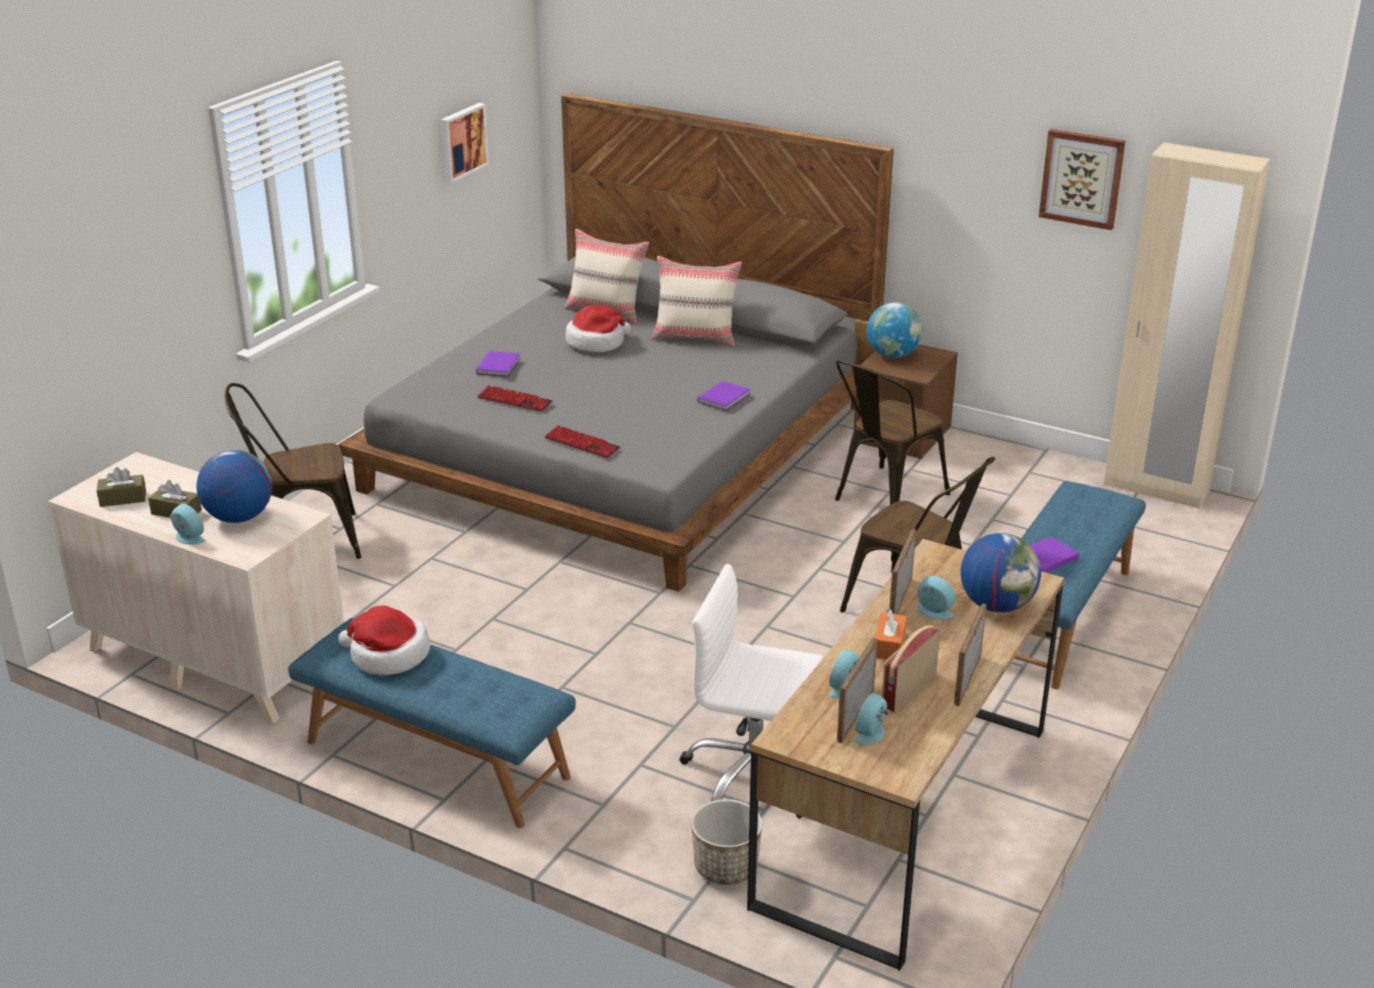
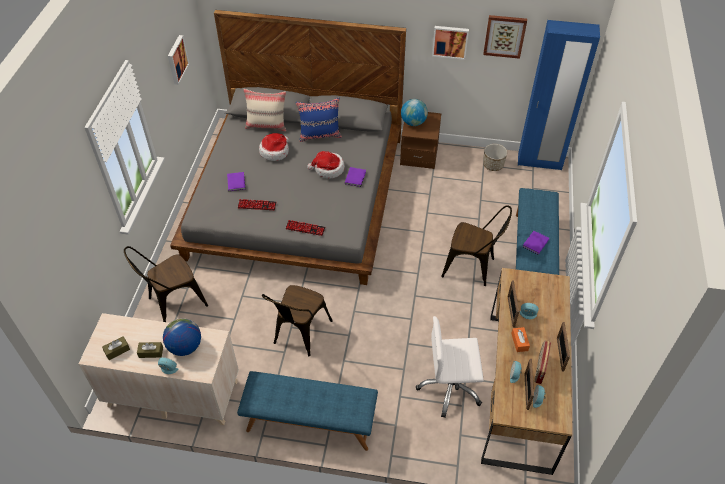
camera: 20 degrees left, 20 degrees up
(388, 655) = (283, 393): hat -> hat (328, 169)
(696, 337) = (320, 135): beige pillow -> blue pillow
(726, 867) = (462, 443): planter -> planter (493, 165)
(884, 499) = (429, 199): brown chair -> brown chair (299, 335)
(976, 185) = (450, 41): none -> picture
(997, 605) = (551, 302): globe -> none
(1155, 488) = (539, 162): beige wardrobe -> blue wardrobe

